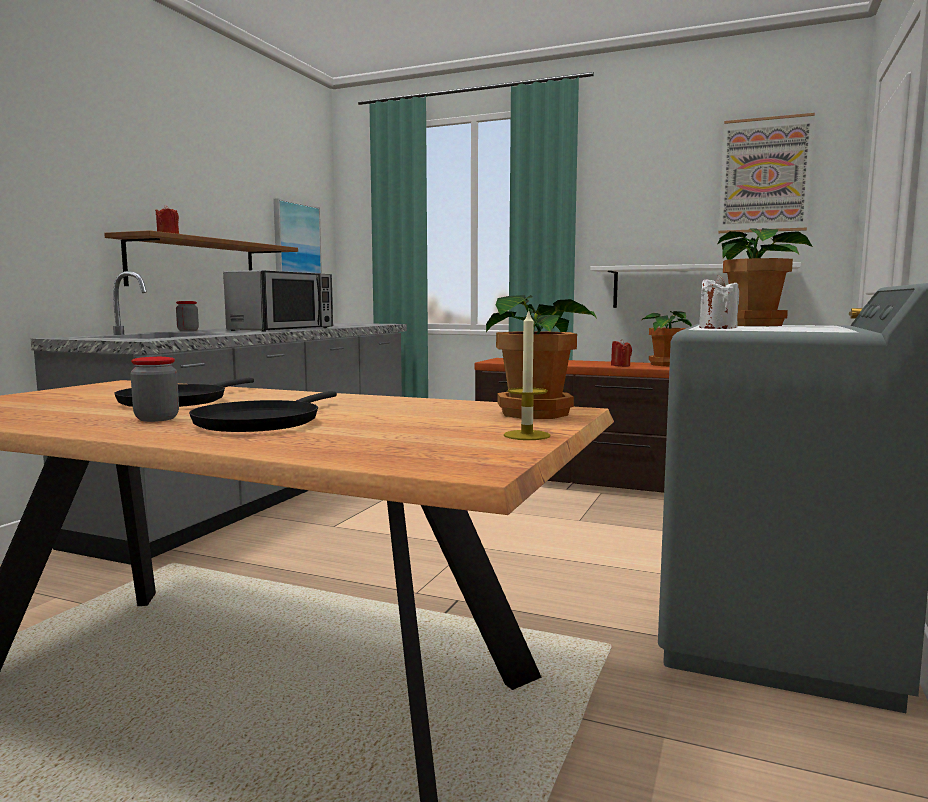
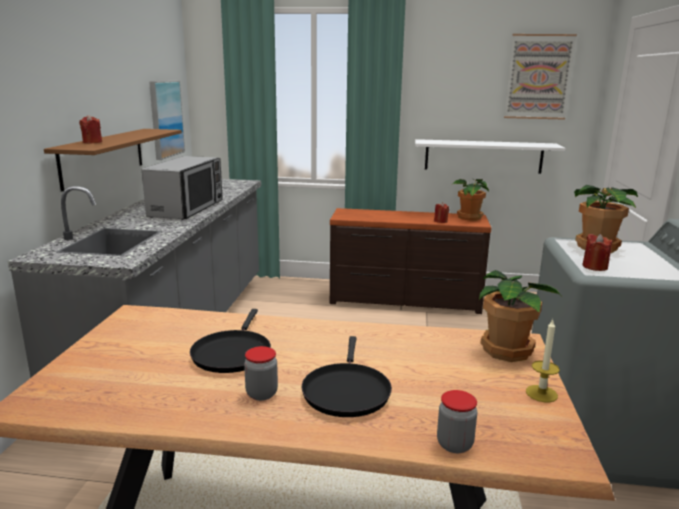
camera: 15 degrees left, 10 degrees up
(188, 331) = (112, 220): jar -> jar (454, 444)
(717, 328) = (594, 267): white candle -> red candle

